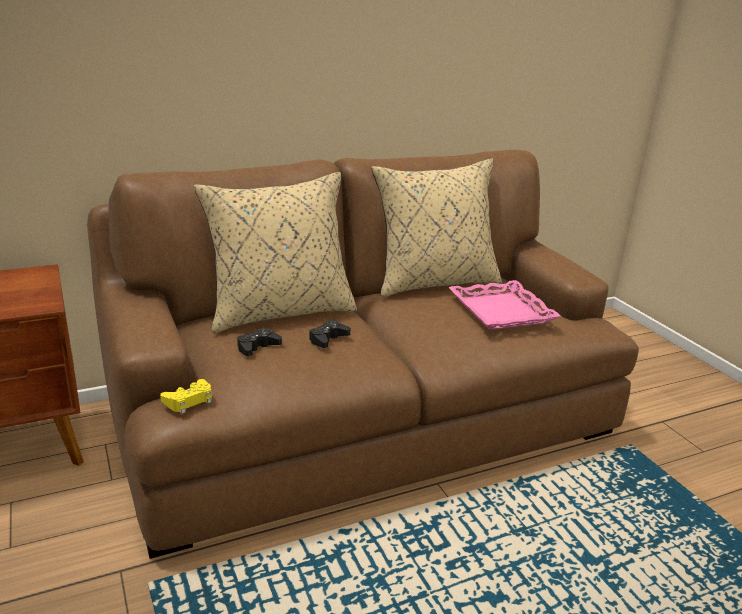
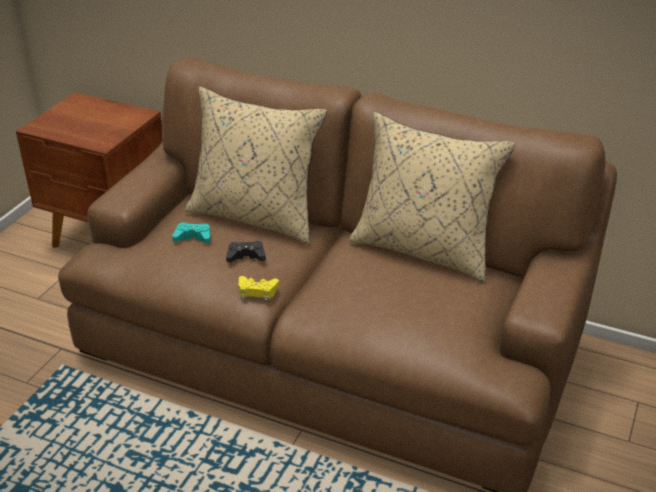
camera: 50 degrees right, 10 degrees up
(189, 401) = (108, 254): yellow game controller -> yellow game controller (257, 291)
(257, 347) = (193, 237): black game controller -> turquoise game controller
(500, 311) = (421, 307): pink tray -> none

